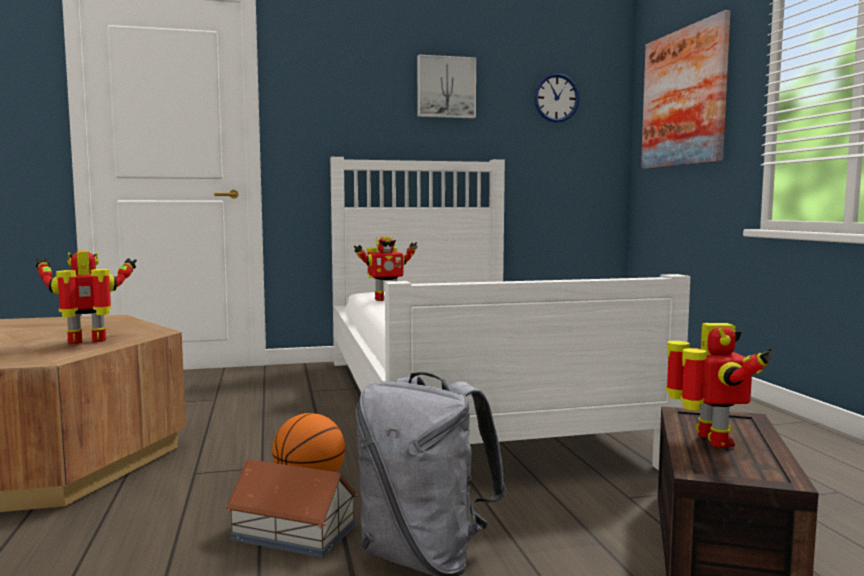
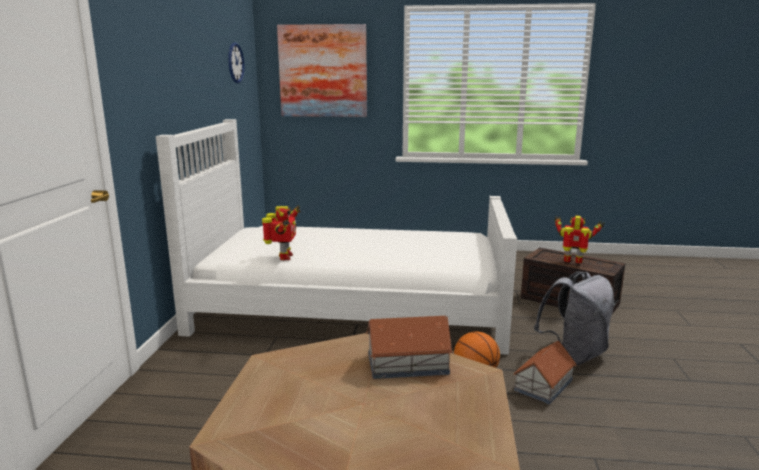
camera: 70 degrees left, 10 degrees up
(88, 342) = (408, 364): toy robot -> toy house
(445, 87) = (195, 56): picture -> none

